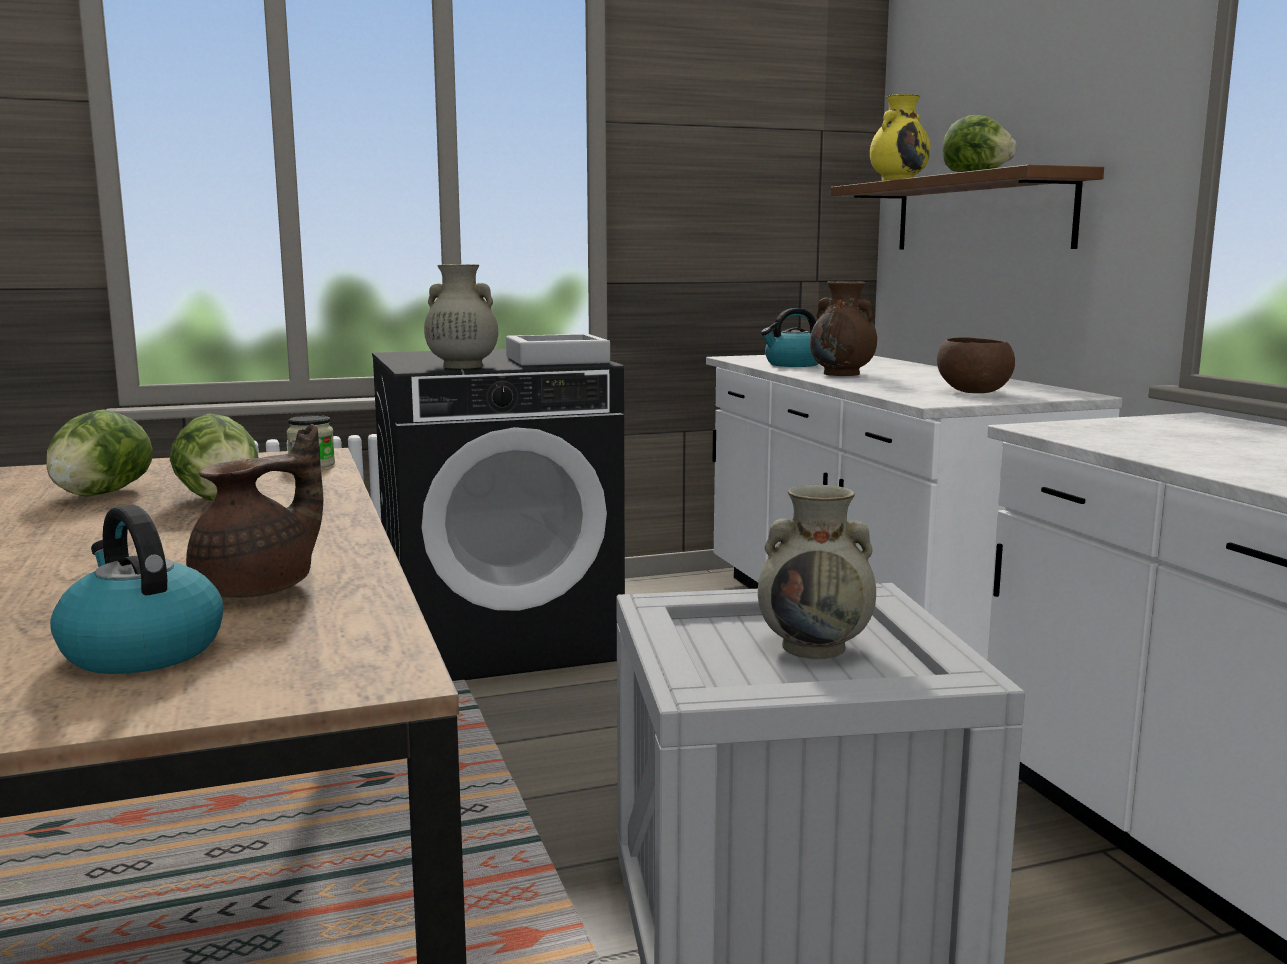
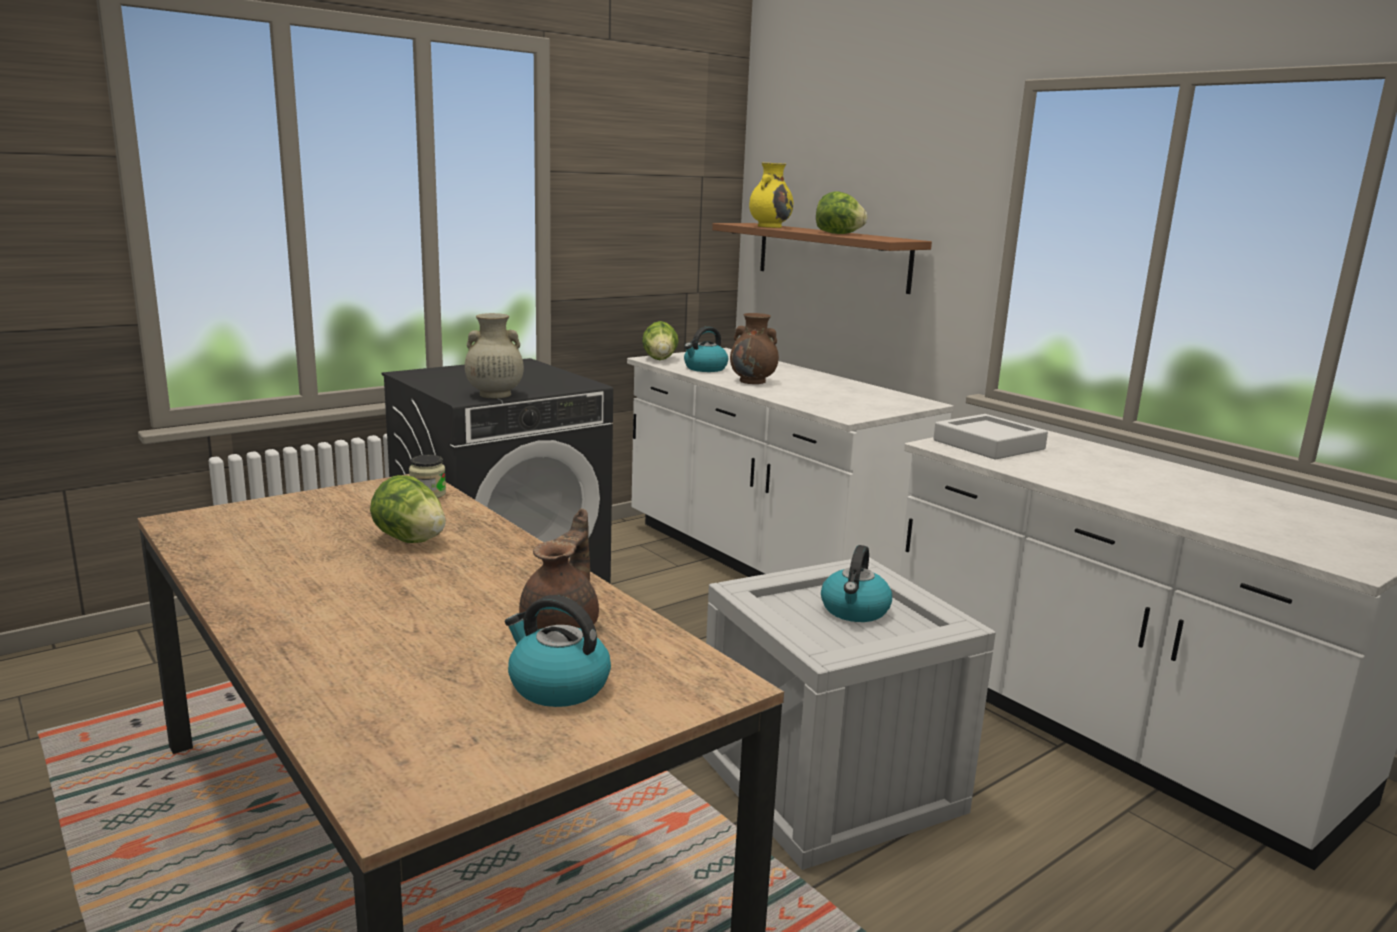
camera: 20 degrees left, 5 degrees up
(100, 494) = (301, 542): lettuce -> lettuce (660, 359)
(557, 360) = (553, 381): grey tray -> grey tray (988, 445)
(816, 647) = (855, 611): beige vase -> kettle
(973, 392) = (860, 402): brown bowl -> none

